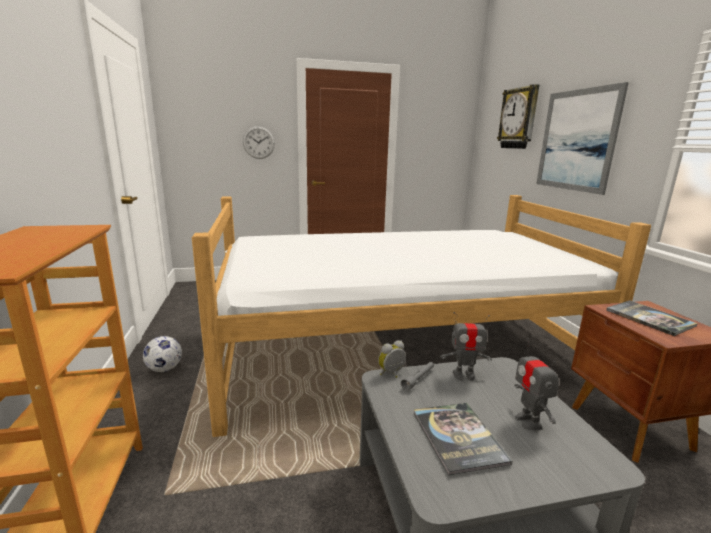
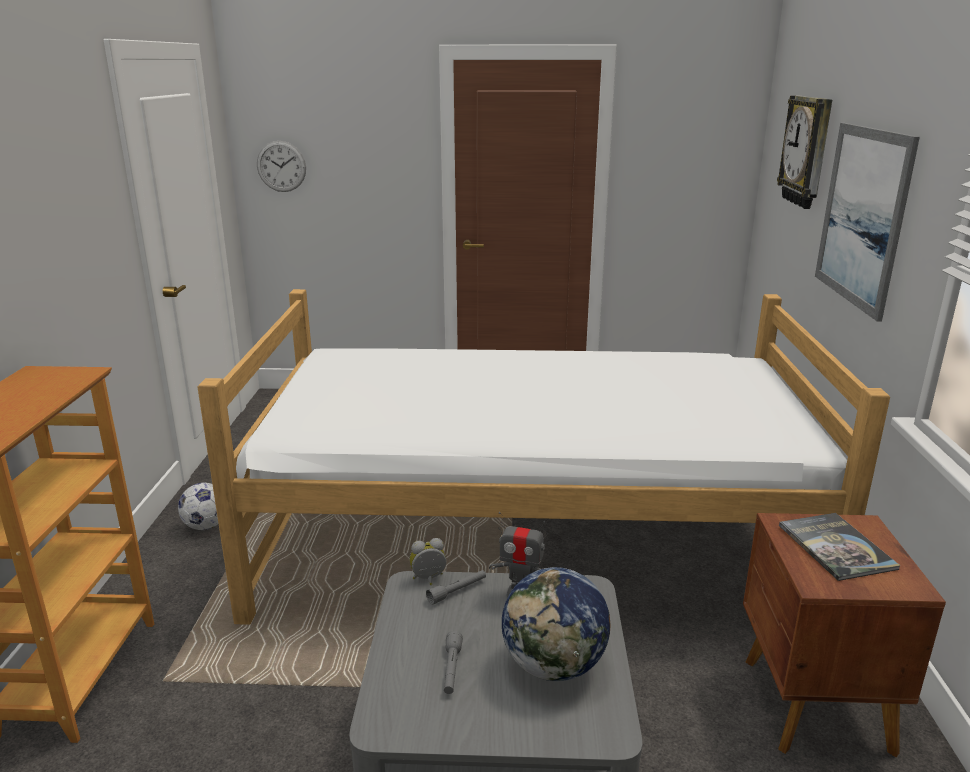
camera: 15 degrees right, 5 degrees up
(258, 142) = (379, 181): wall clock -> wall clock (281, 166)
(458, 437) = (451, 669): book -> grey flashlight
(528, 421) = (554, 666): toy robot -> globe

